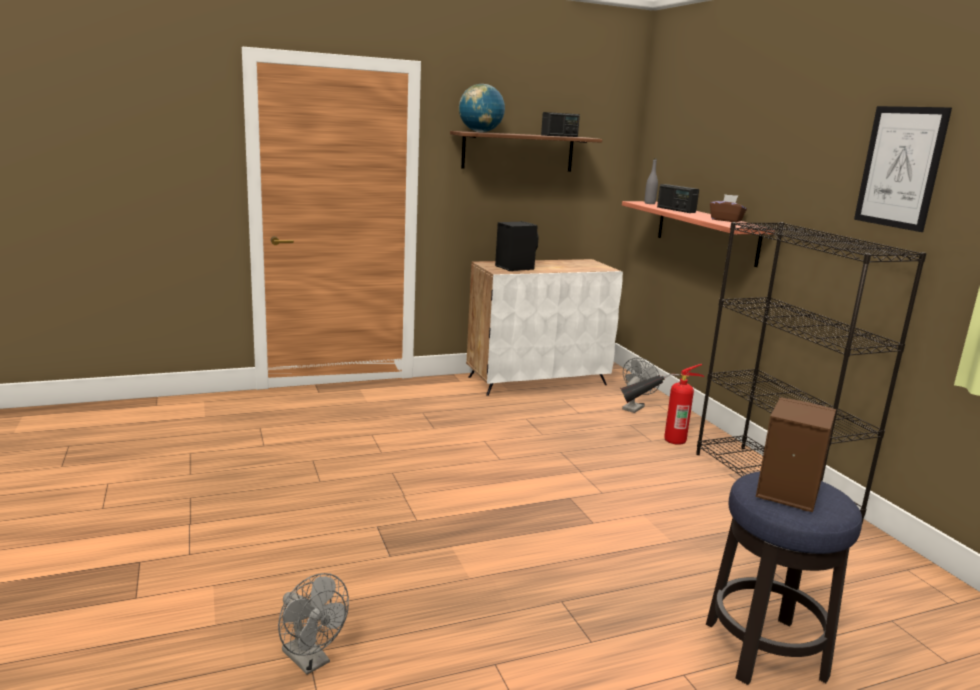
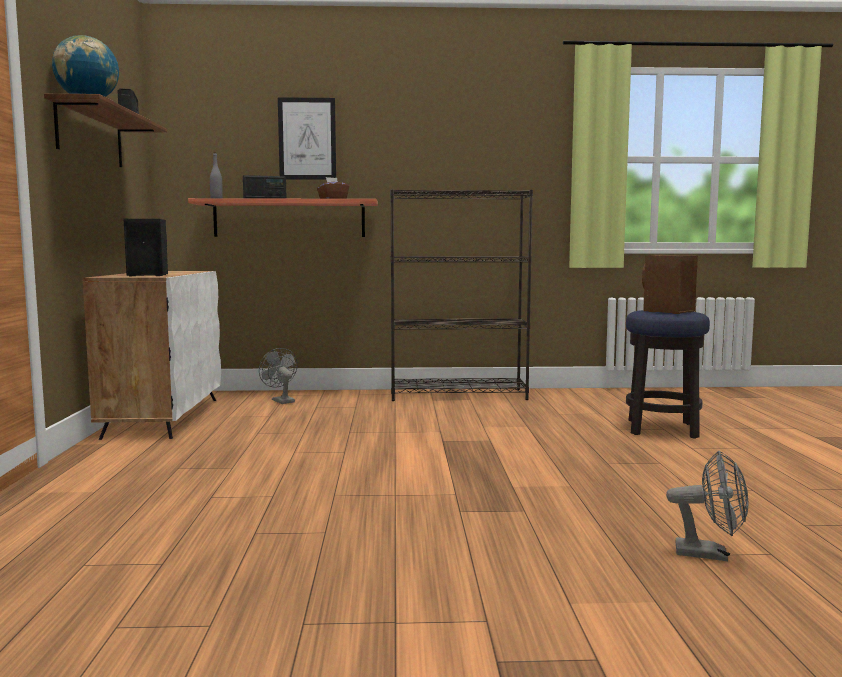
camera: 70 degrees left, 10 degrees down
(311, 661) = (710, 554): grey fan -> grey fan turned 45 degrees clockwise
(654, 438) = (352, 405): fire extinguisher -> none
(900, 167) = (484, 142): picture -> picture (307, 139)

